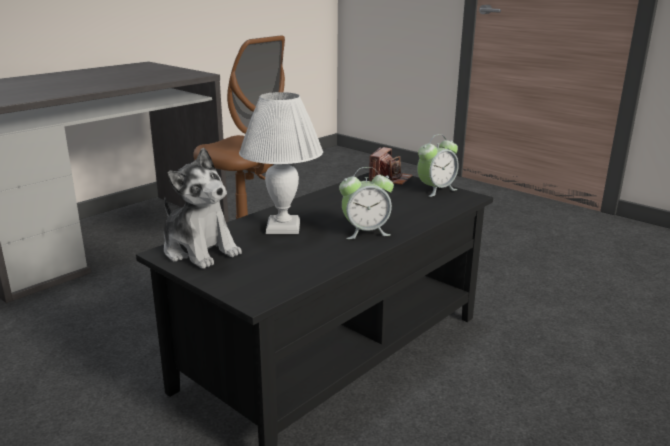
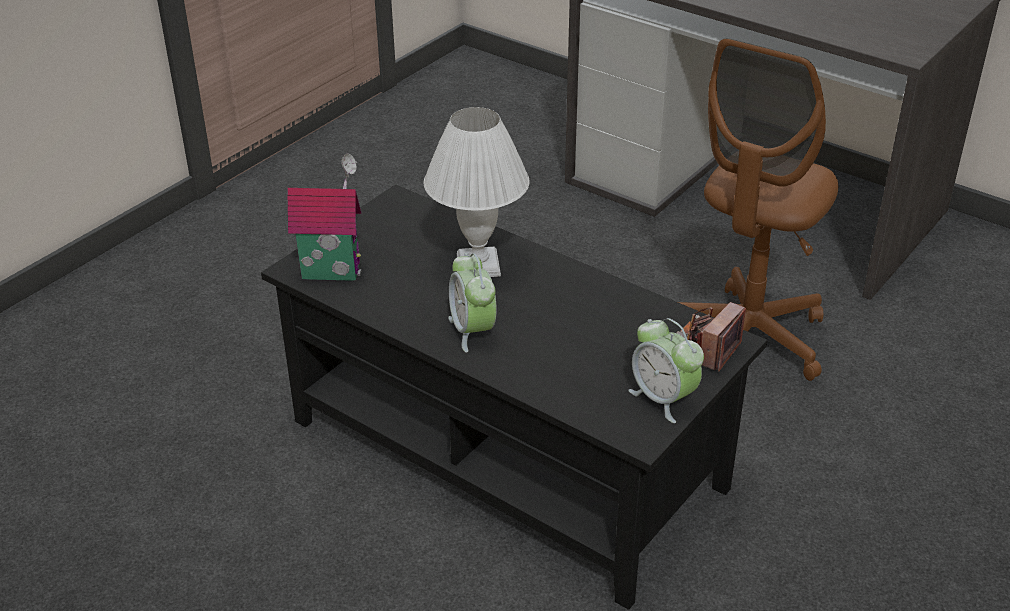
camera: 85 degrees right, 15 degrees up
(200, 250) = (405, 219): plush toy -> none
(265, 281) = (332, 270): none -> toy house
(390, 179) = (704, 348): camera -> camera turned 105 degrees clockwise

